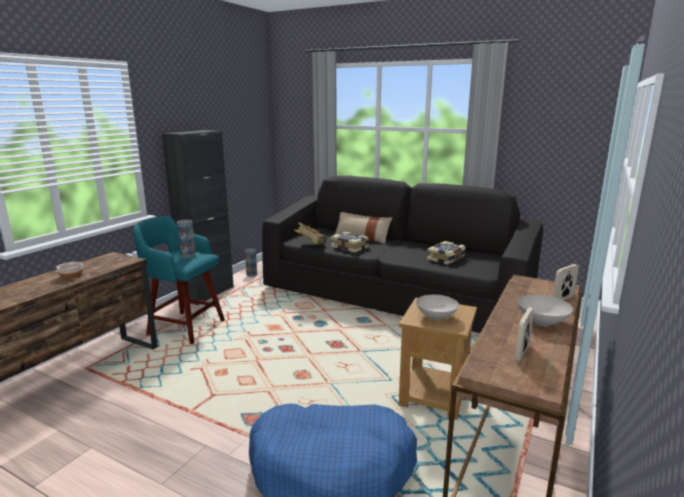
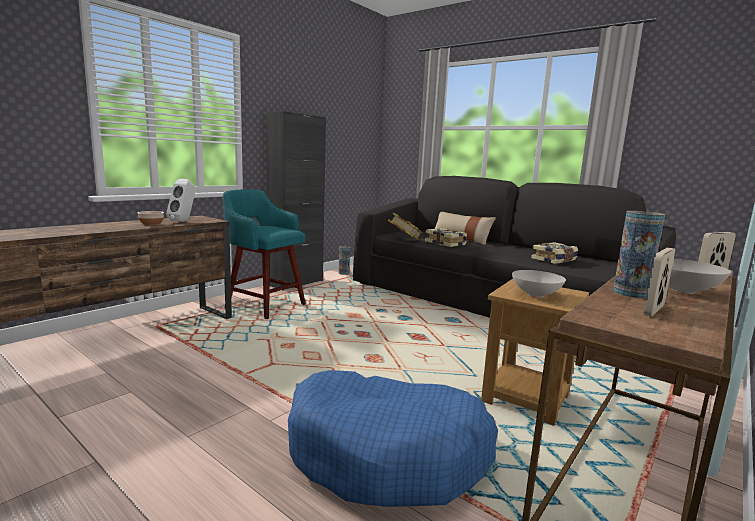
camera: 10 degrees right, 5 degrees down
(101, 266) = (184, 221): none -> white speaker
(188, 256) = (274, 228): vase -> vase (631, 293)

